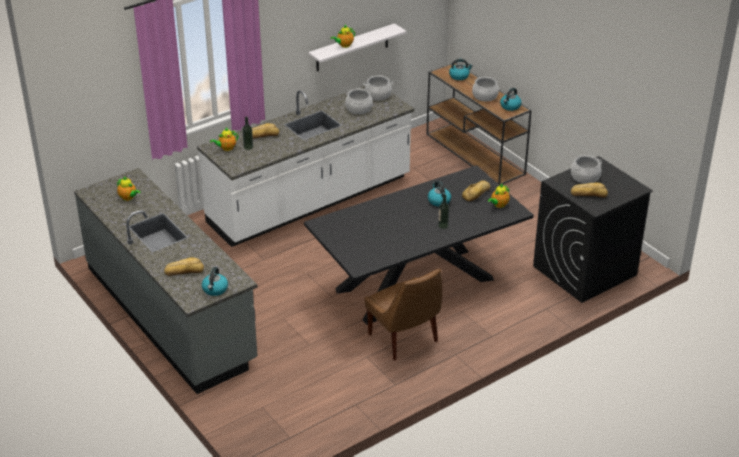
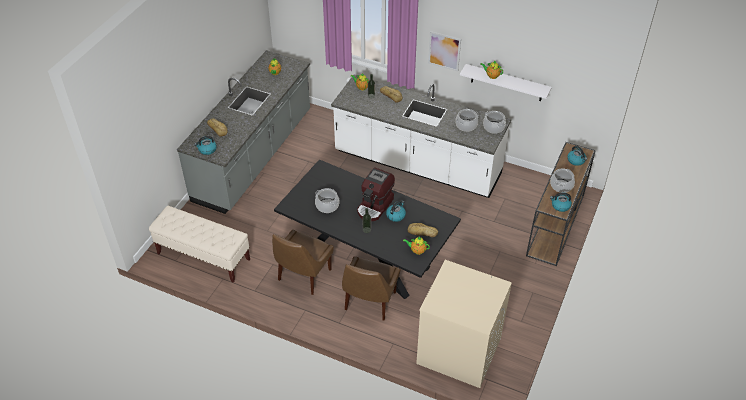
camera: 60 degrees right, 10 degrees up
(284, 51) = (444, 51): none -> picture
(305, 410) = (203, 256): none -> beige bench
(413, 209) = (375, 206): none -> coffee machine
(480, 305) = (369, 302): none -> brown chair
(584, 271) = (458, 350): black washing machine -> beige washing machine
(585, 177) = (472, 284): cooking pot -> cooking pot (327, 205)
(589, 193) = (449, 294): bread -> none

